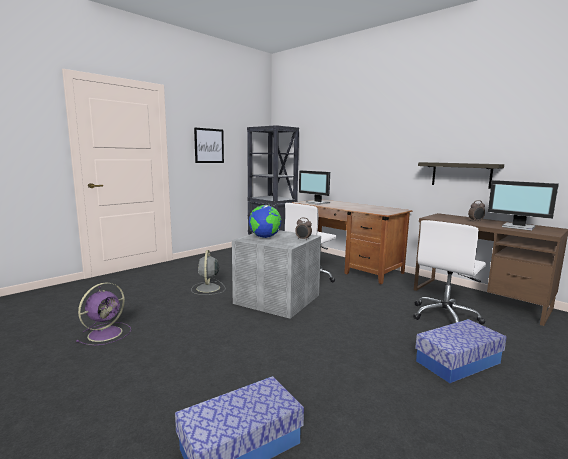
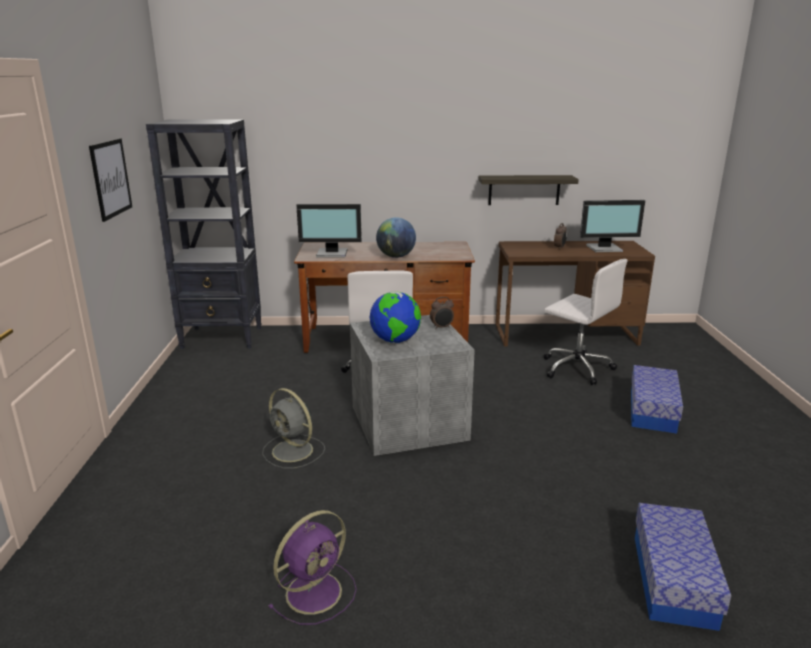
camera: 45 degrees left, 10 degrees up
(106, 333) = (316, 591): purple fan -> purple fan turned 60 degrees clockwise
(346, 208) = (396, 256): none -> globe
(445, 316) = (576, 368): white office chair -> white office chair turned 45 degrees counterclockwise

